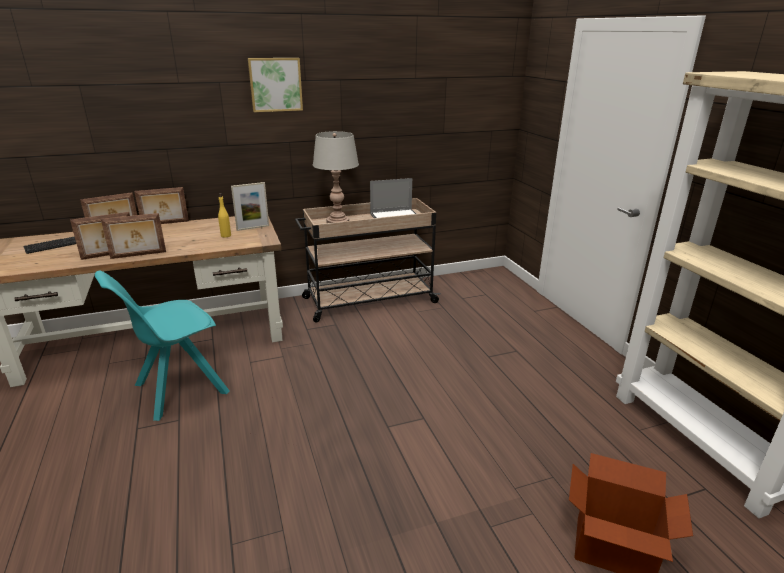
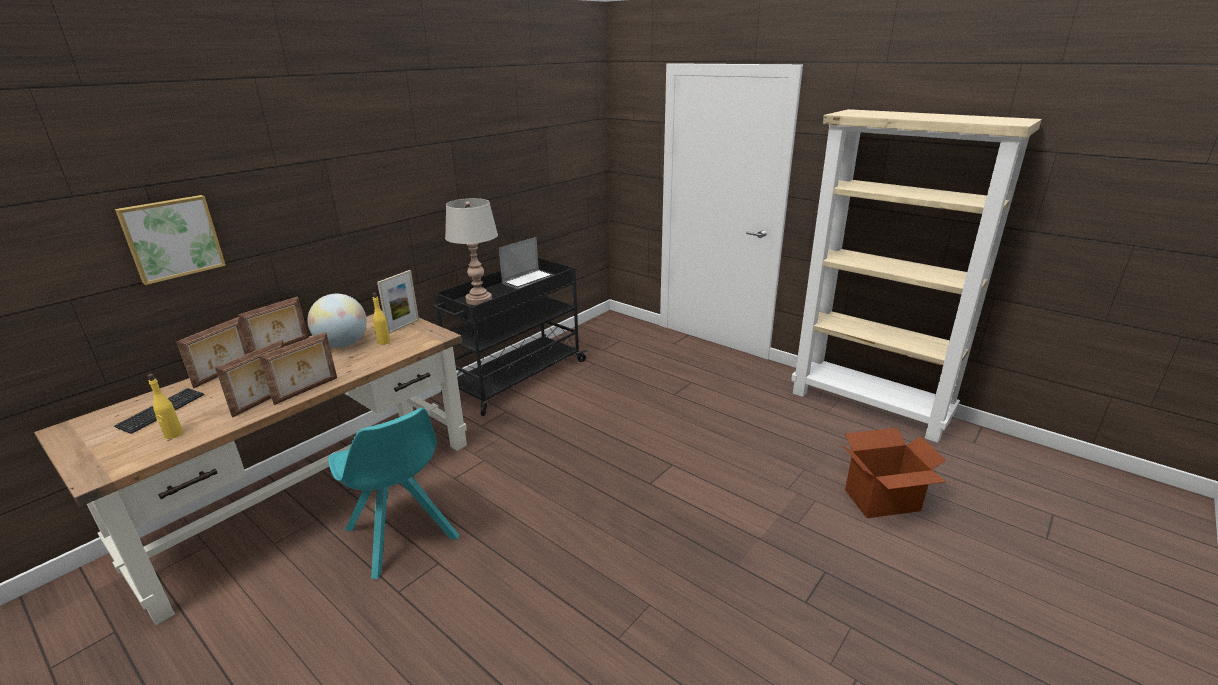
camera: 30 degrees left, 0 degrees up
(42, 260) = (173, 434): none -> yellow bottle
(178, 390) = (402, 535): turquoise chair -> turquoise chair turned 60 degrees counterclockwise
(200, 231) = (343, 345): none -> globe
(275, 84) = (388, 154): picture -> picture (172, 238)
(368, 300) = (515, 378): beige cart -> black cart

